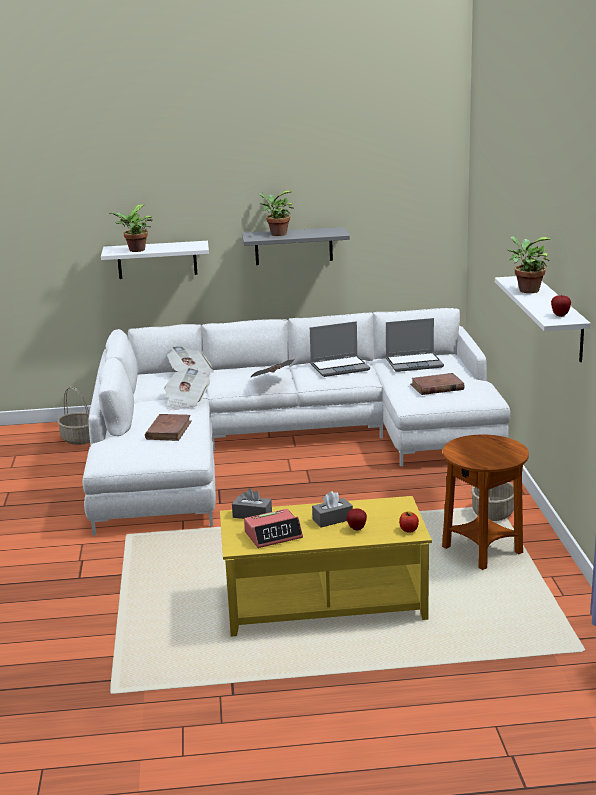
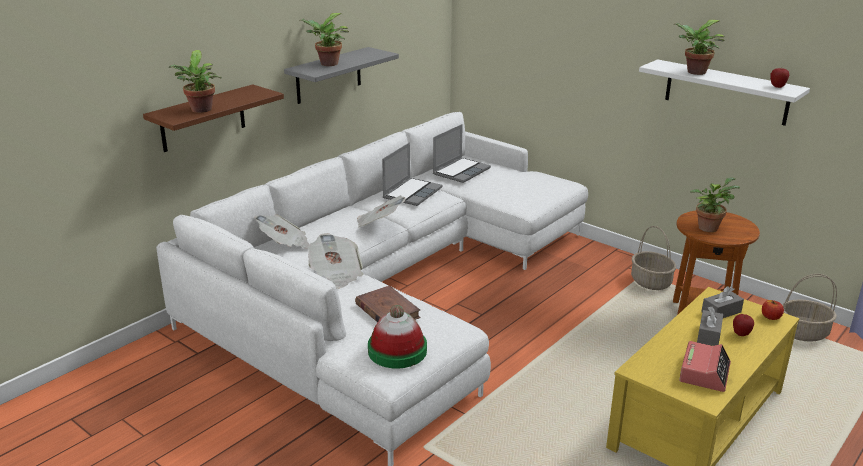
camera: 45 degrees left, 5 degrees up
(80, 439) = (171, 365): basket -> basket (803, 332)
(129, 452) = (397, 351): none -> hat
(157, 260) = (203, 118): white shelf -> brown shelf
(252, 515) = (648, 362): grey tissue box -> grey tissue box (721, 312)
(437, 387) = (521, 187): brown book -> none
(475, 449) = (708, 227): none -> potted plant

